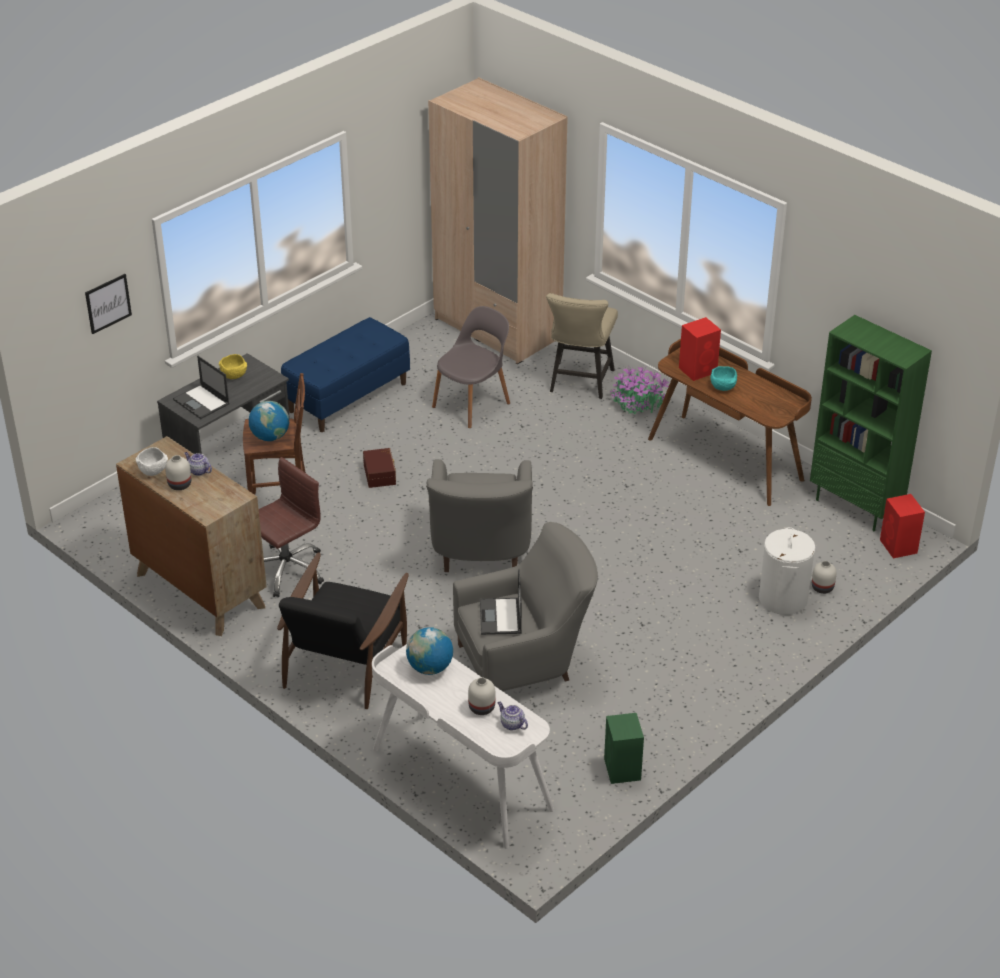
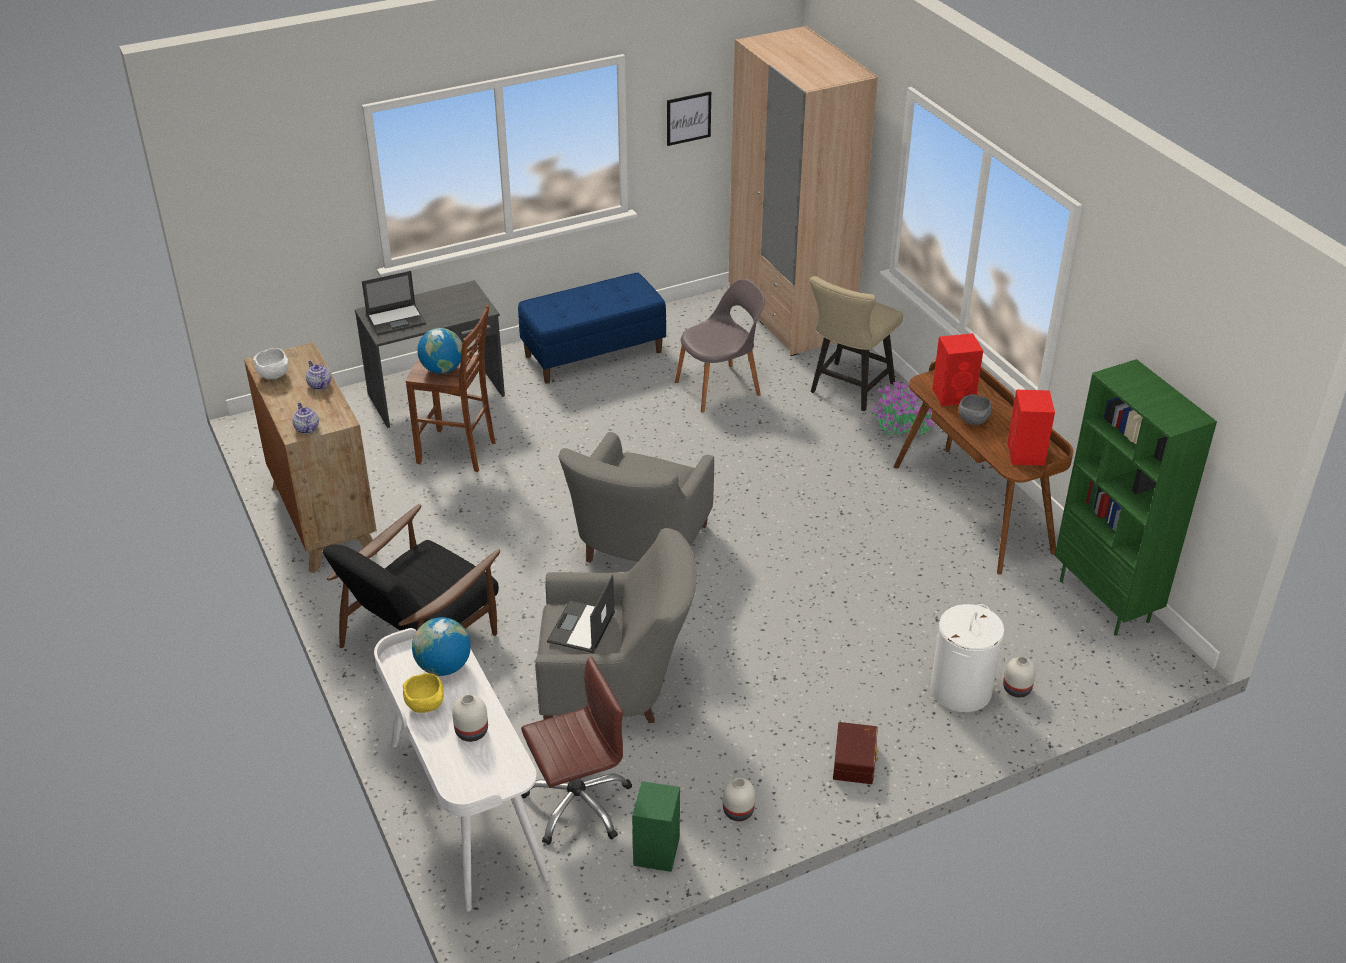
camera: 20 degrees right, 0 degrees up
(108, 303) = (301, 189): picture -> picture (688, 118)
(180, 484) = (291, 394): white vase -> white vase (738, 811)
(202, 402) = (397, 319): laptop -> laptop turned 90 degrees counterclockwise
(234, 376) = (447, 300): yellow bowl -> yellow bowl (426, 706)
(286, 570) = (423, 519): brown office chair -> brown office chair (577, 803)
(380, 474) = (580, 440): brown storage box -> brown storage box (856, 761)
(511, 724) = (493, 762): teapot -> teapot (306, 428)
(723, 388) = (973, 421): turquoise bowl -> grey bowl
(898, 547) = (1138, 662): red speaker -> red speaker (1026, 454)

